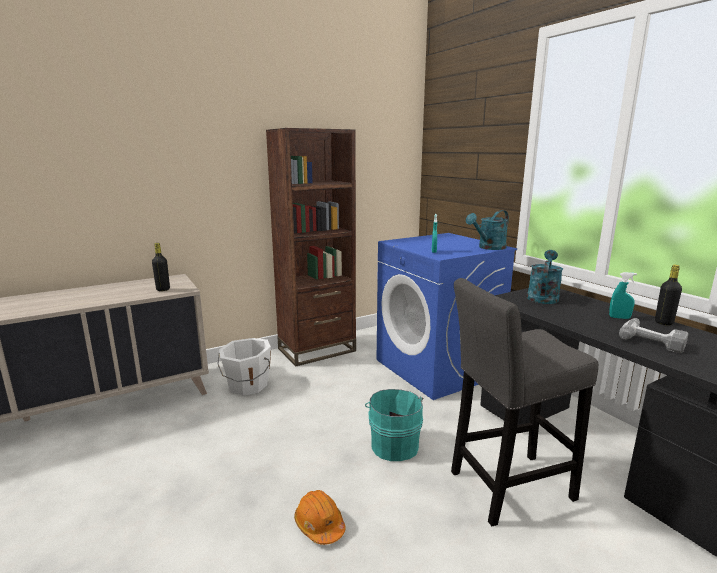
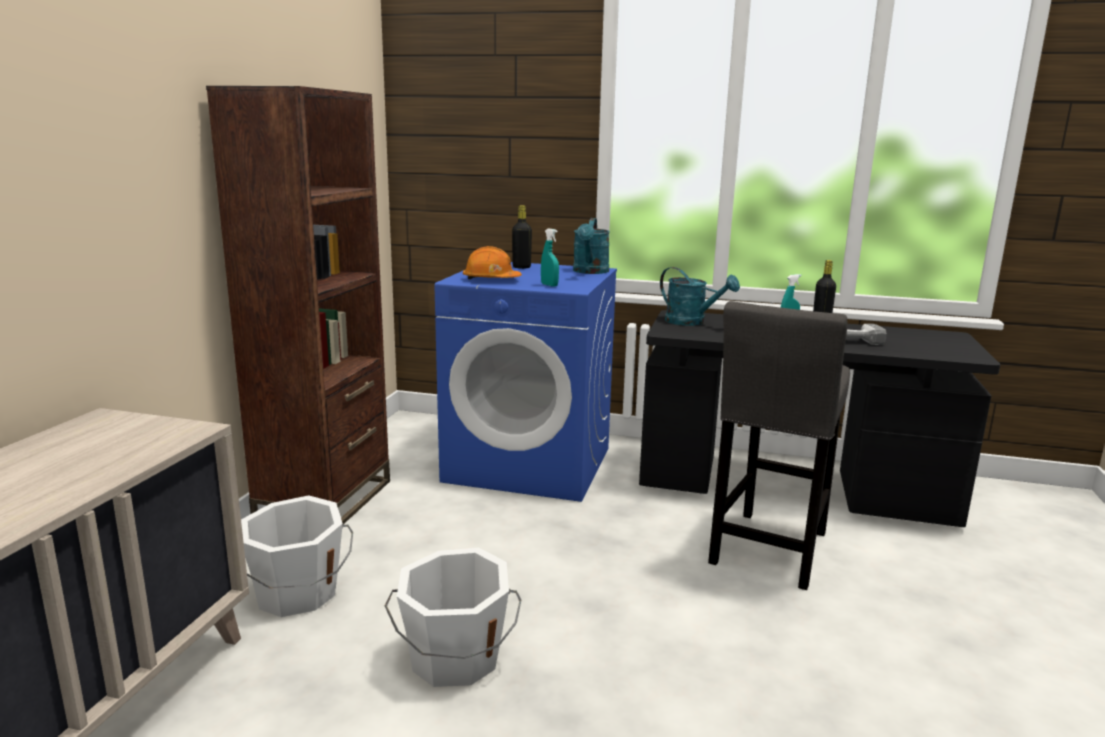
camera: 45 degrees left, 0 degrees up
(163, 289) = (142, 442): black bottle -> black bottle (521, 267)
(253, 445) = (454, 659): none -> white bucket
(319, 525) = (680, 686): orange hard hat -> orange hard hat (491, 280)
(394, 444) = (618, 566): turquoise bucket -> none
(543, 296) = (692, 322): turquoise watering can -> turquoise watering can turned 150 degrees clockwise

